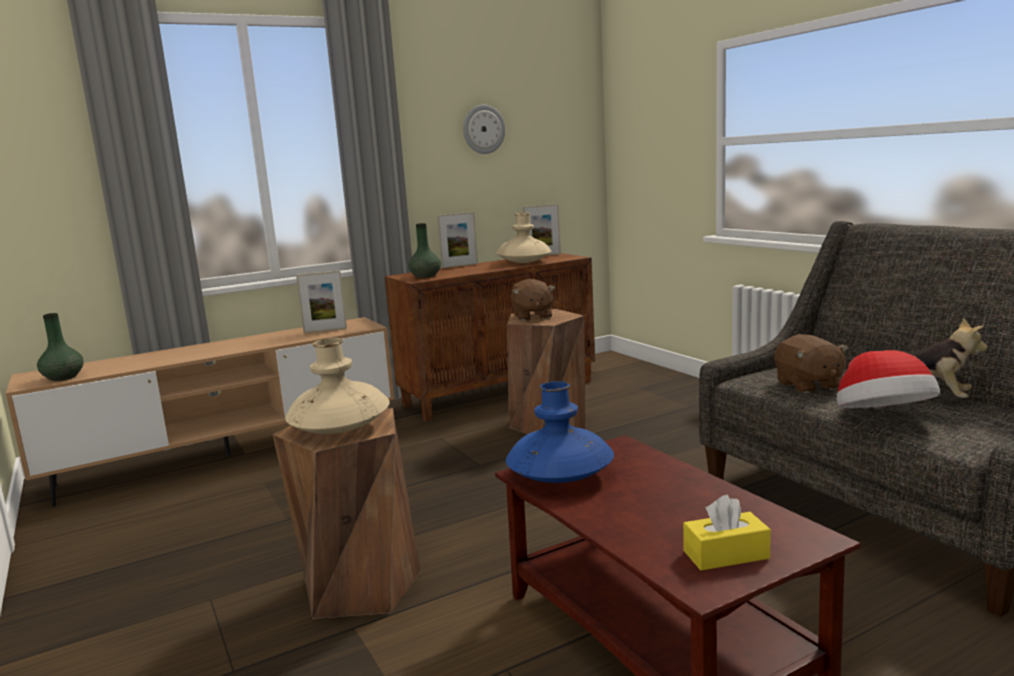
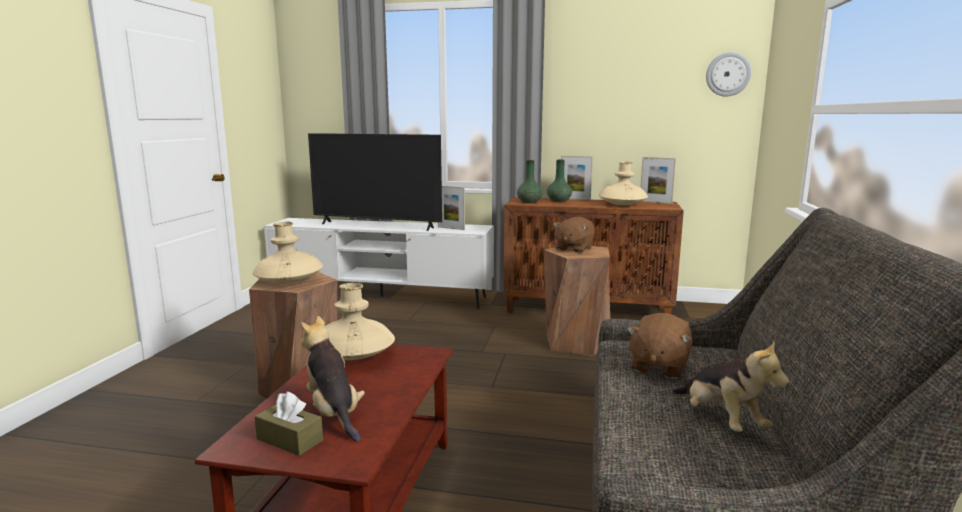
camera: 40 degrees right, 0 degrees up
(63, 377) = (295, 224): green vase -> green vase (558, 201)
(211, 350) = (377, 226): none -> television
(228, 455) = (381, 296): brown tv stand -> white tv stand
(483, 129) = (626, 87): wall clock -> wall clock (728, 74)
(560, 475) = (354, 355): blue vase -> beige vase
(693, 520) = (333, 413): none -> plush toy
(726, 555) = (290, 440): yellow tissue box -> brown tissue box
(883, 419) = (631, 416): hat -> none

